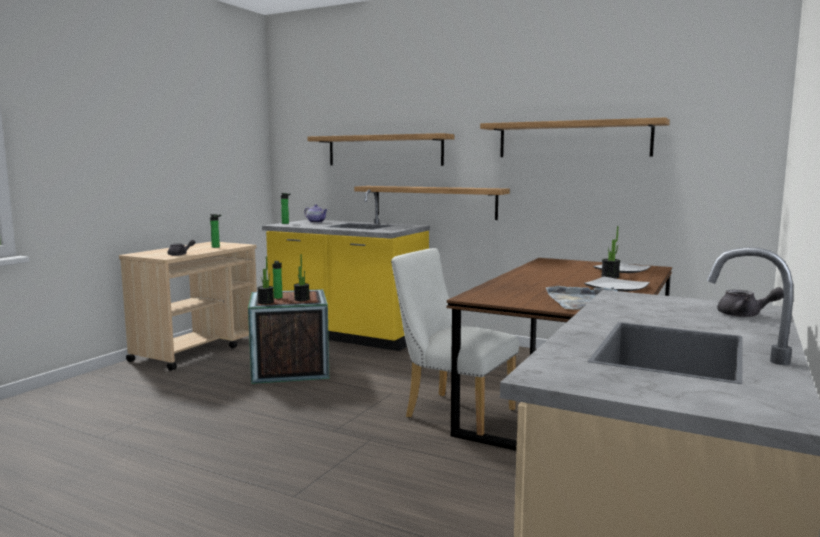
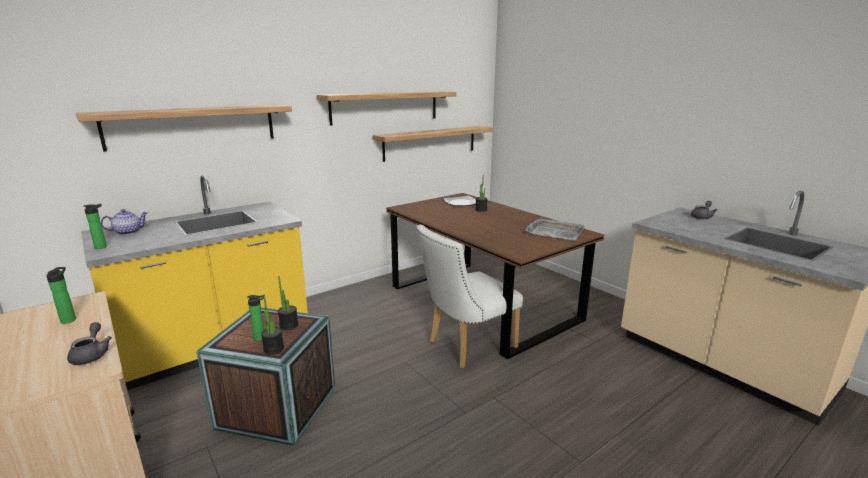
camera: 65 degrees left, 10 degrees up
(434, 202) = (267, 176): shelf -> shelf (430, 142)
(615, 287) = (514, 216): plate -> none

